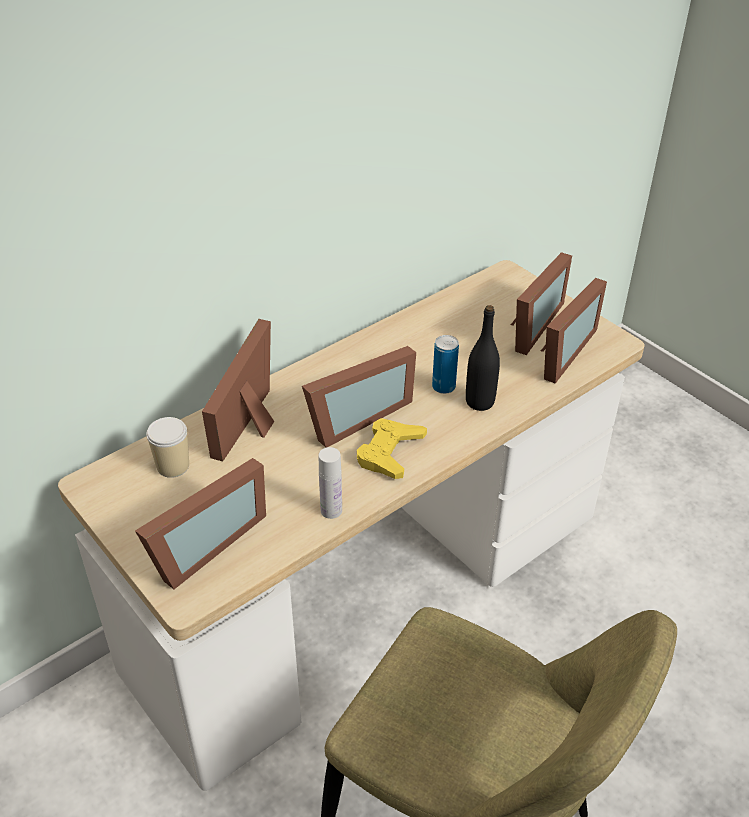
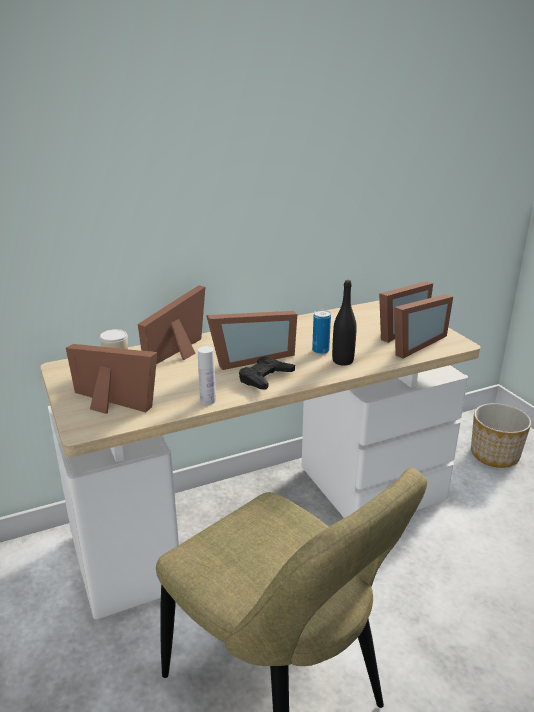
camera: 15 degrees right, 15 degrees down
(202, 545) = (110, 405): picture frame -> picture frame turned 120 degrees counterclockwise
(389, 452) = (265, 377): yellow game controller -> black game controller
(634, 435) = (494, 455): none -> planter

